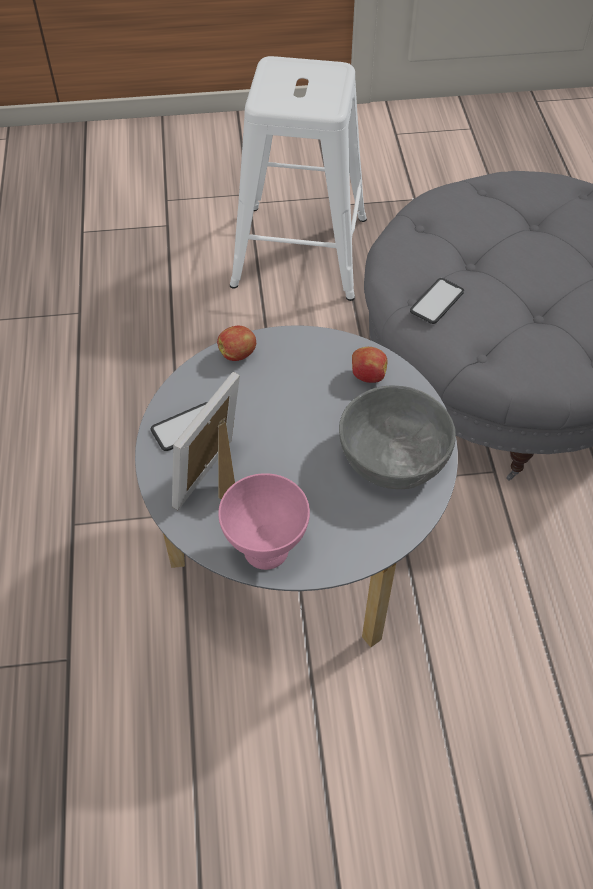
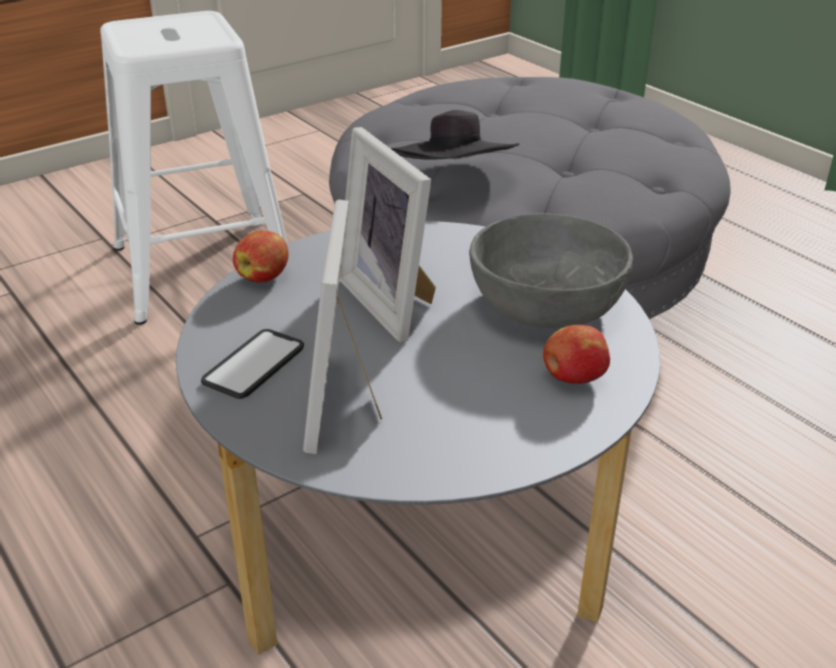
camera: 30 degrees left, 20 degrees down
(265, 548) = (478, 447): pink bowl -> none
(299, 411) = (393, 302): none -> picture frame
(367, 375) = (445, 248): apple -> apple (573, 378)
(437, 301) = (455, 182): phone -> black hat

